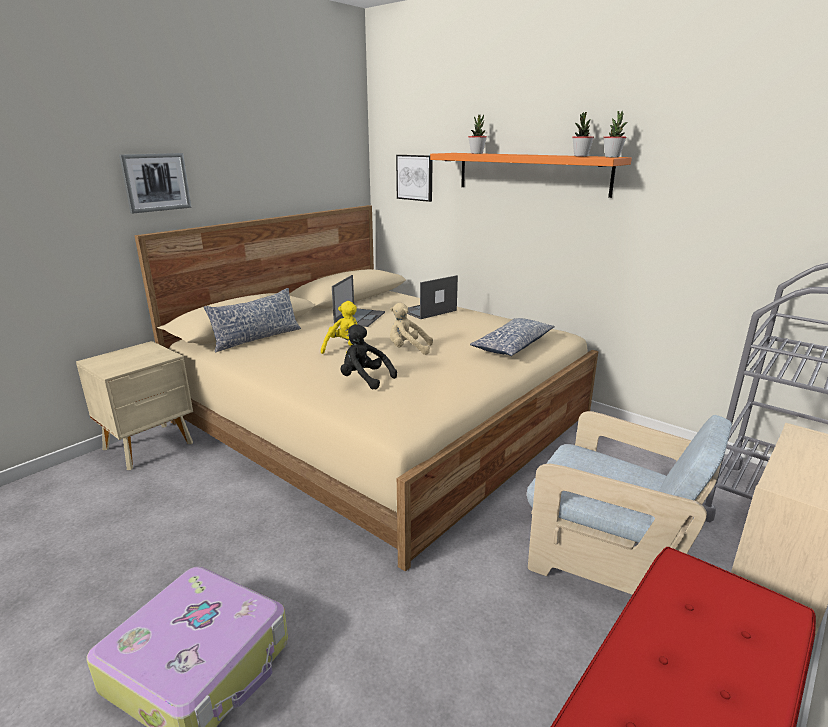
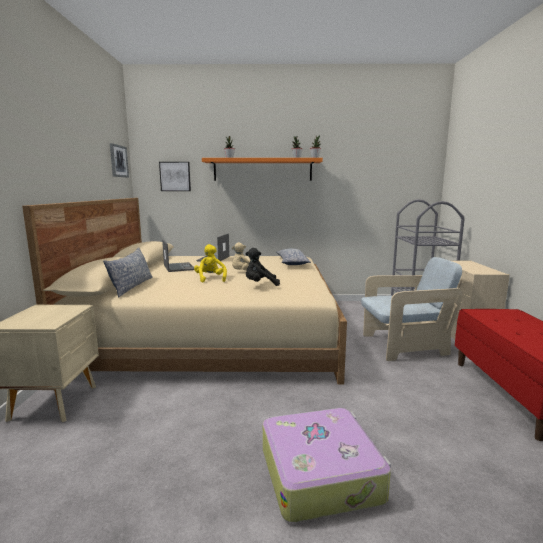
camera: 40 degrees left, 10 degrees down
(156, 182) = (32, 161): picture -> picture (118, 161)

